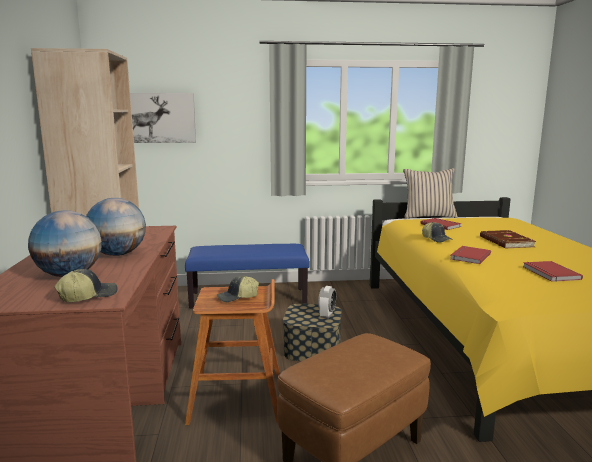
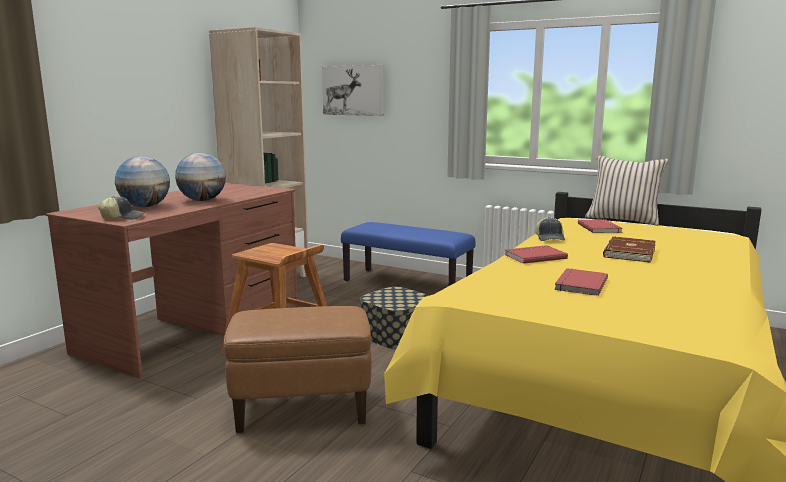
camera: 35 degrees right, 0 degrees up
(237, 297) = (278, 253): cap -> none
(327, 315) = (407, 300): alarm clock -> none

